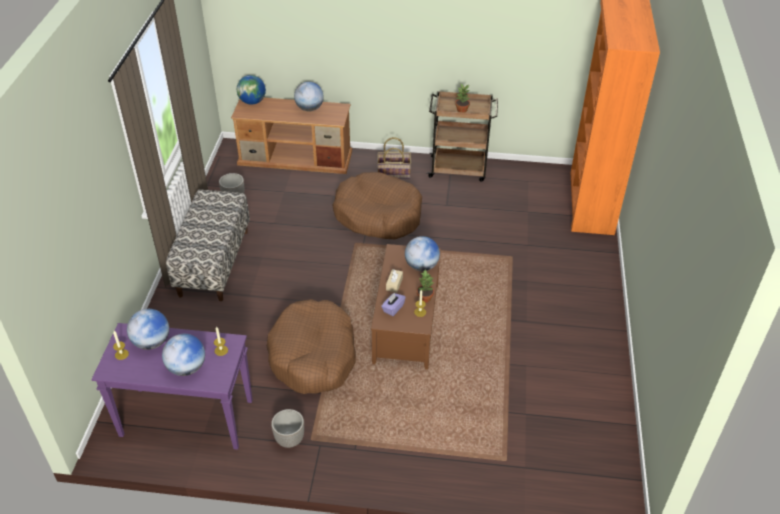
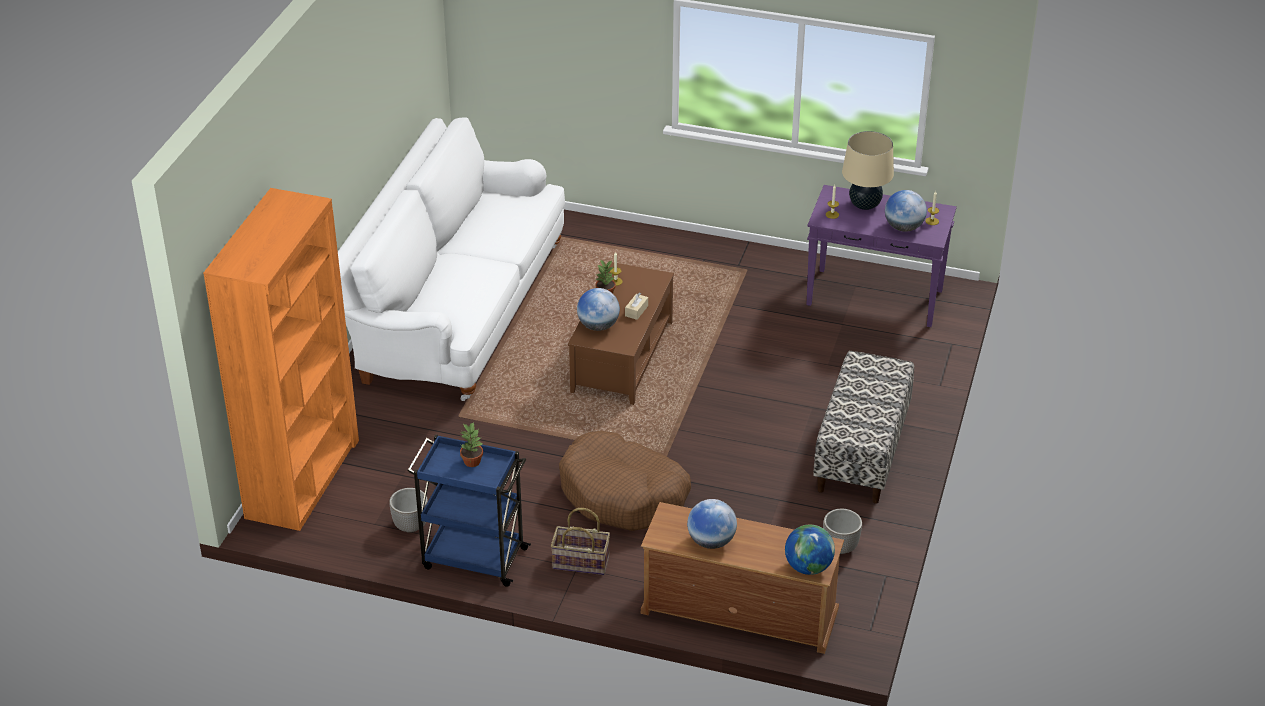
camera: 170 degrees left, 5 degrees down
(186, 368) = (865, 205): globe -> beige table lamp
(289, 440) = (768, 272): planter -> planter (411, 525)
(313, 356) = (737, 337): brown dog bed -> none
(393, 308) = (644, 287): purple tissue box -> none
(459, 169) = (473, 558): brown cart -> blue cart
(561, 352) = (456, 311): none -> white sofa

